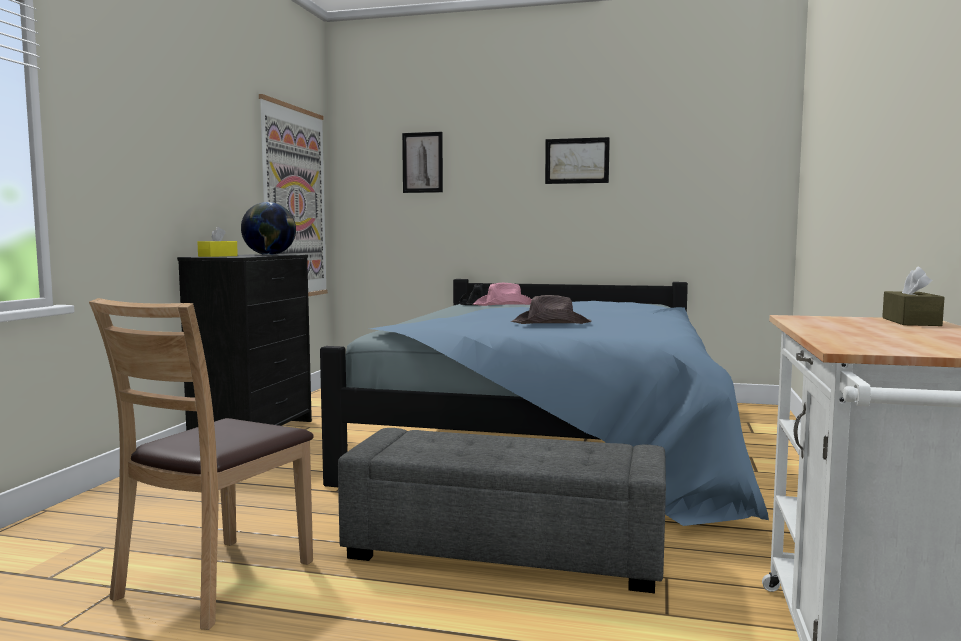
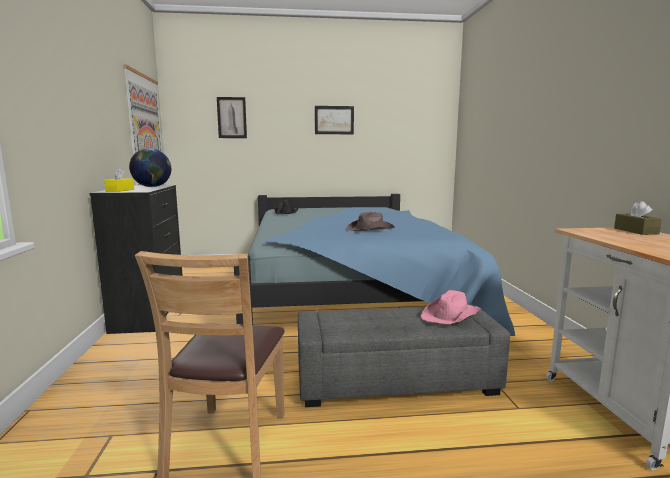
camera: 20 degrees left, 5 degrees up
(505, 305) = (312, 214): pink hat -> pink hat (451, 315)

